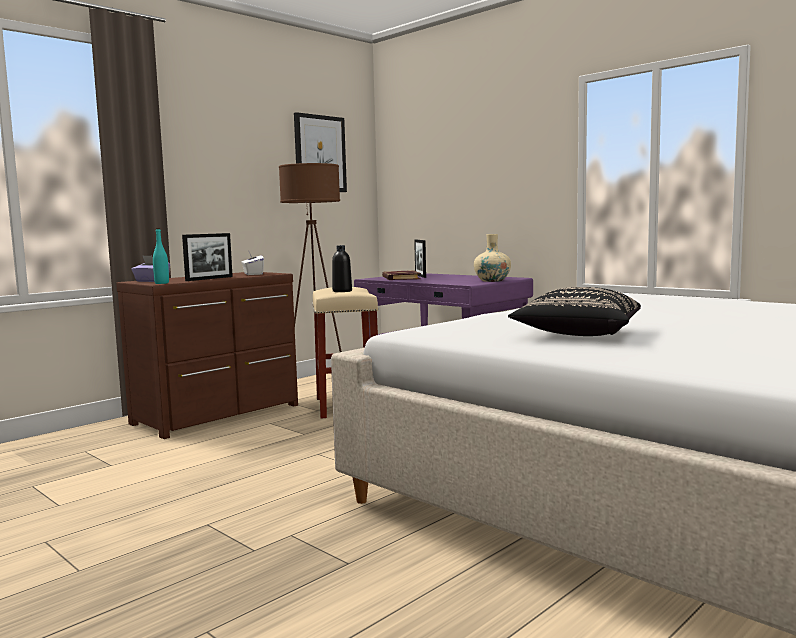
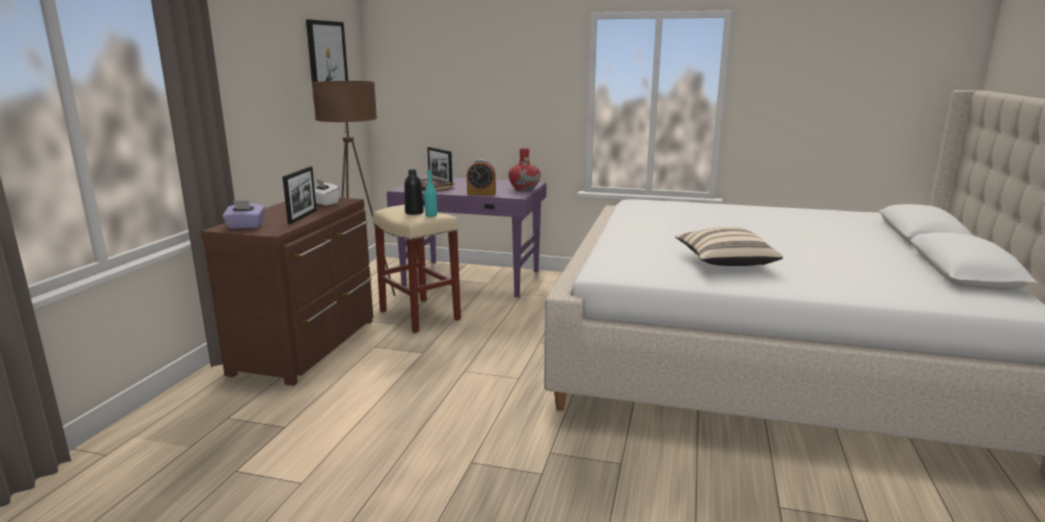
camera: 30 degrees left, 10 degrees up
(161, 283) = (274, 231): turquoise bottle -> turquoise bottle (431, 215)
(436, 282) = (481, 194): none -> alarm clock
(492, 280) = (524, 189): beige vase -> red vase
(576, 334) = (724, 262): black pillow -> beige pillow

